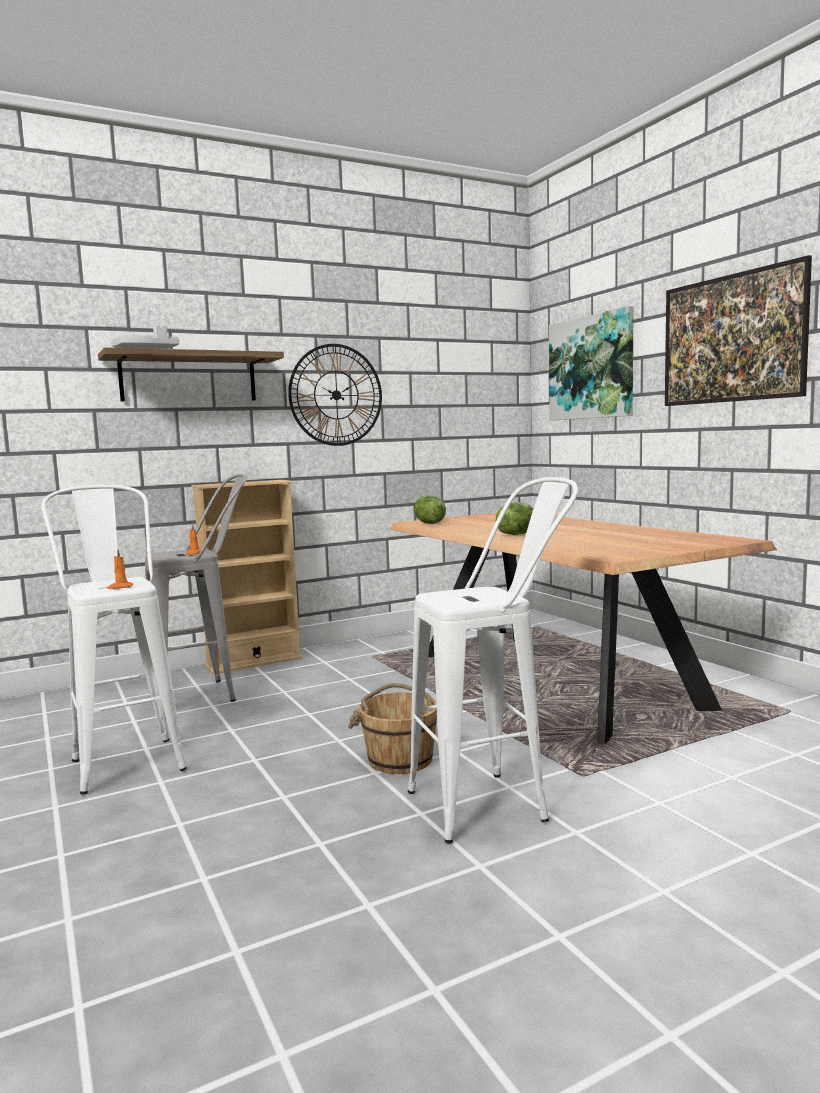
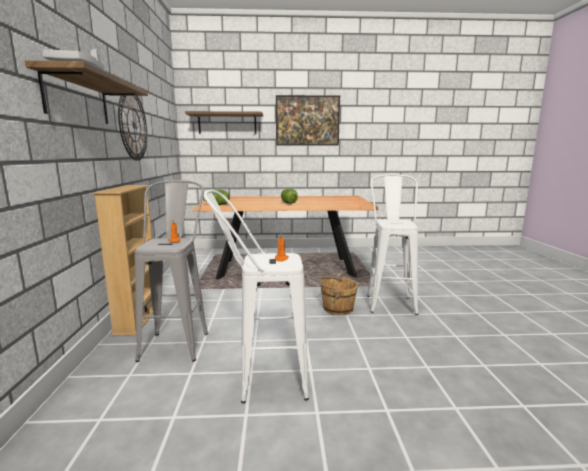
camera: 65 degrees left, 5 degrees up
(591, 367) = (227, 123): picture -> shelf

